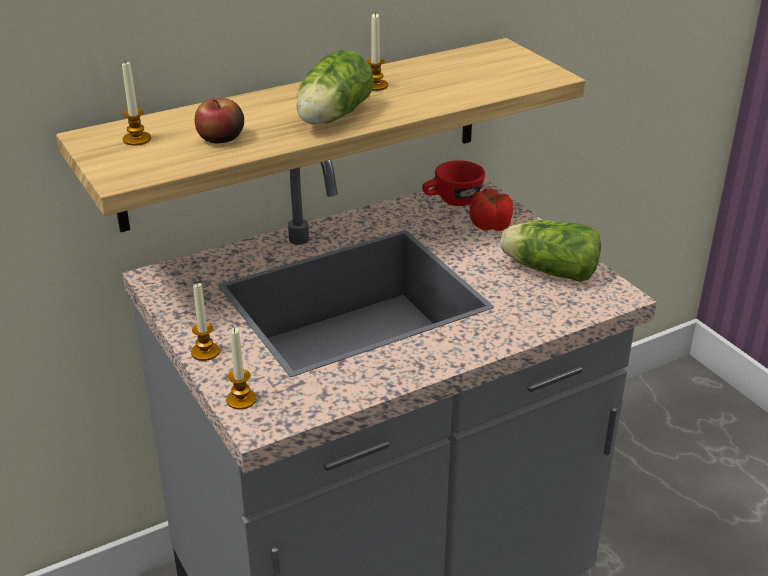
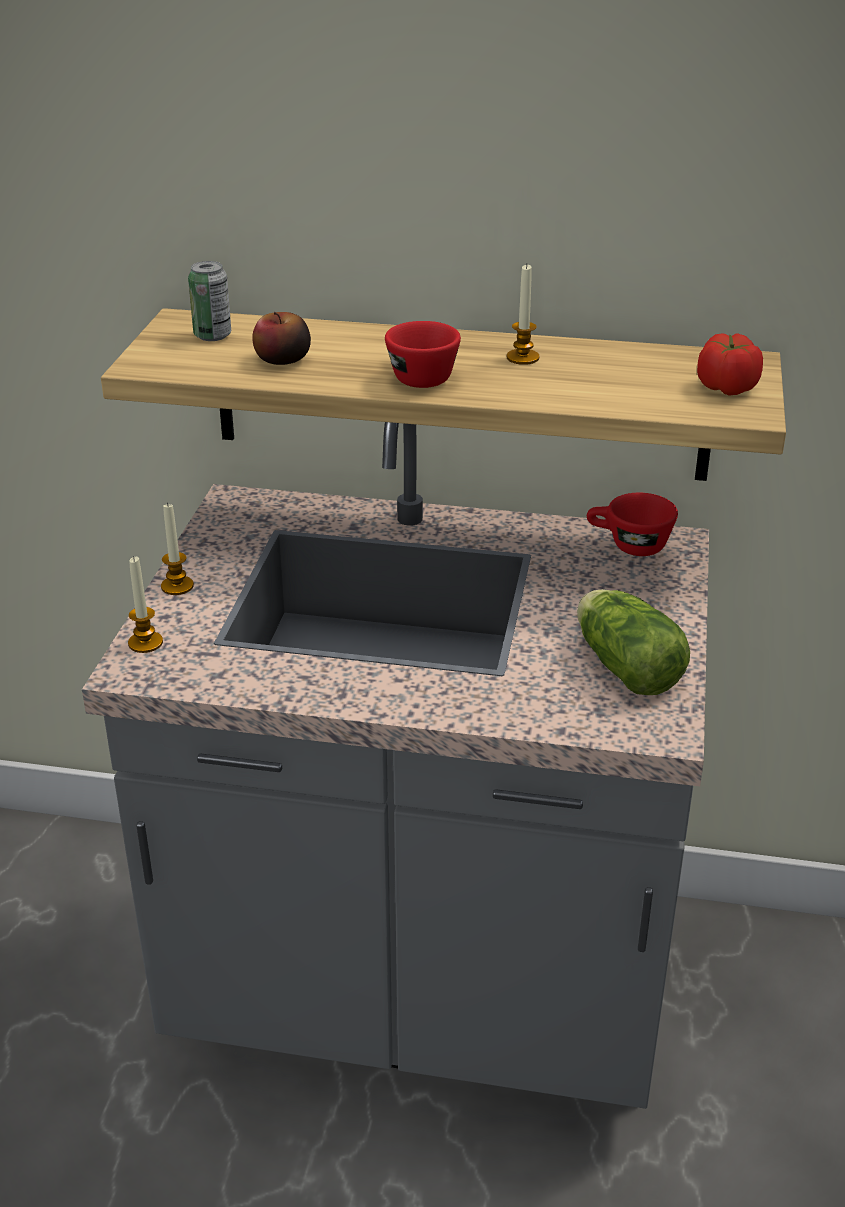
camera: 40 degrees right, 0 degrees up
(137, 139) = (212, 335): candle -> can
(331, 118) = (417, 375): lettuce -> red cup
(490, 226) = (632, 589): tomato -> tomato (727, 388)

